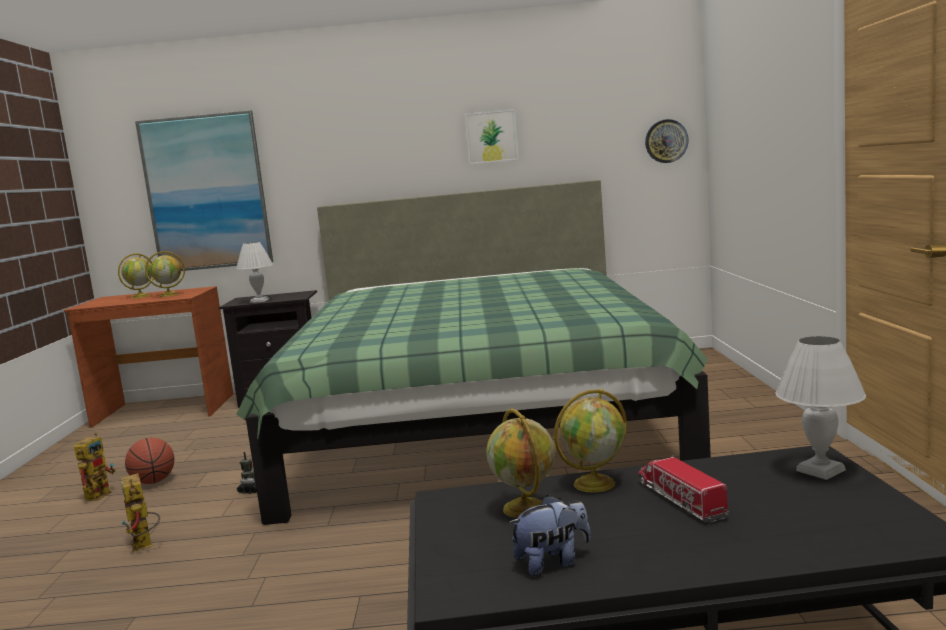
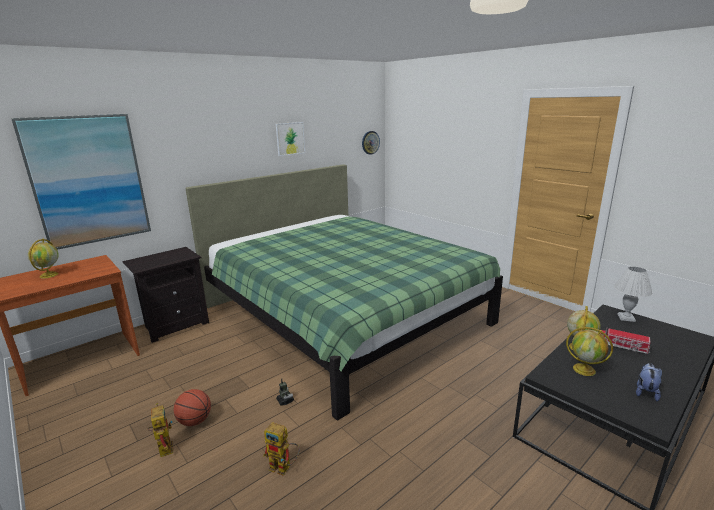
camera: 40 degrees left, 10 degrees up
(169, 295) = (82, 270): globe -> none
(259, 301) = (161, 262): white table lamp -> none

